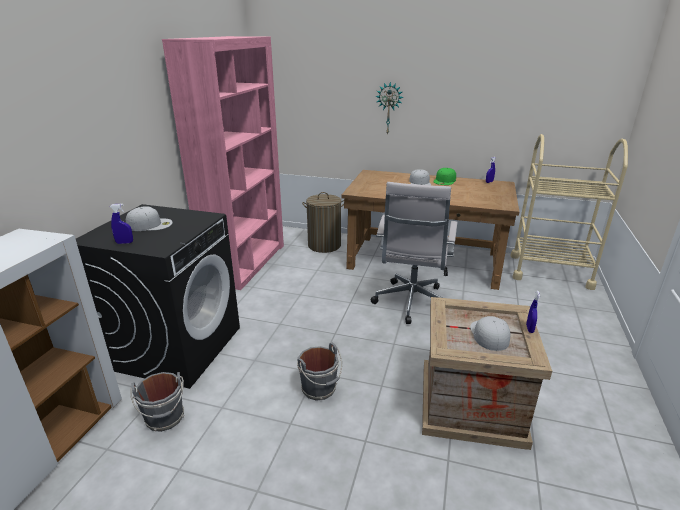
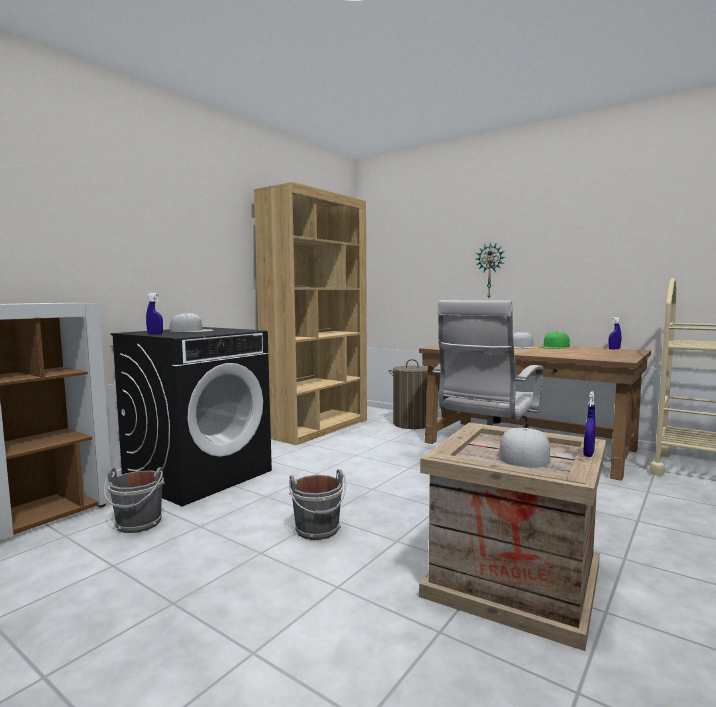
camera: 20 degrees right, 20 degrees down
(245, 263) = (317, 428): pink bookcase -> brown bookcase

